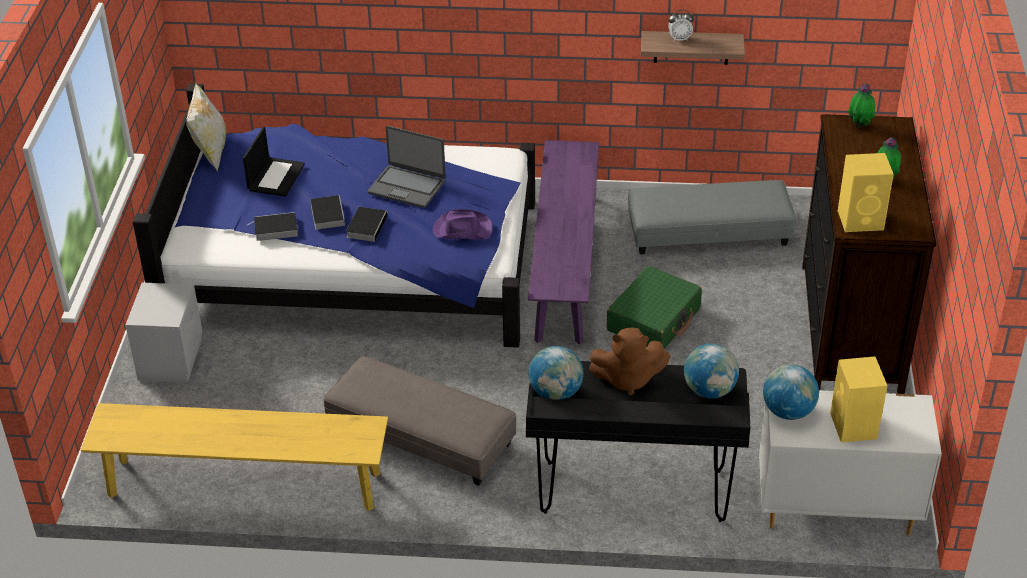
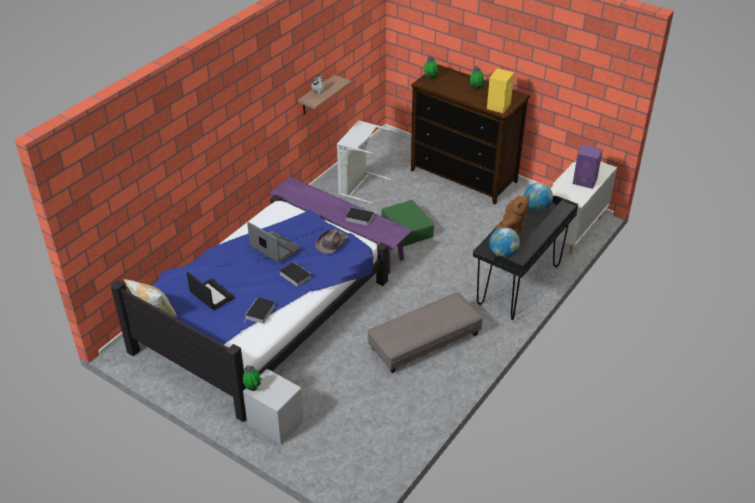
camera: 60 degrees left, 0 degrees up
(151, 288) = (252, 388): none -> potted plant
(244, 484) = (409, 426): yellow bench -> none
(327, 214) = (268, 286): book -> book (358, 218)
(407, 187) = (275, 248): laptop -> laptop turned 105 degrees counterclockwise
(462, 229) = (331, 243): purple hat -> brown hat
(709, 232) = (360, 185): grey ottoman -> grey laundry basket
(788, 411) = (563, 194): globe -> none
(853, 427) = (585, 181): yellow speaker -> purple speaker

